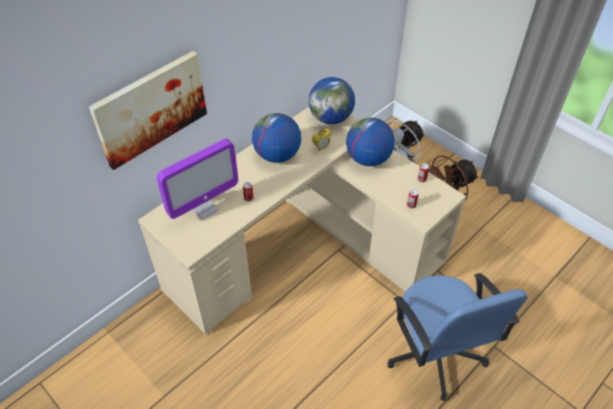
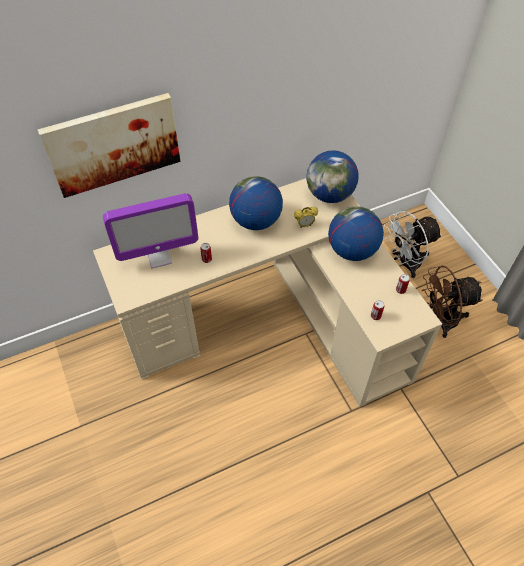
camera: 20 degrees right, 5 degrees up
(435, 353) = (360, 477): blue office chair -> none

